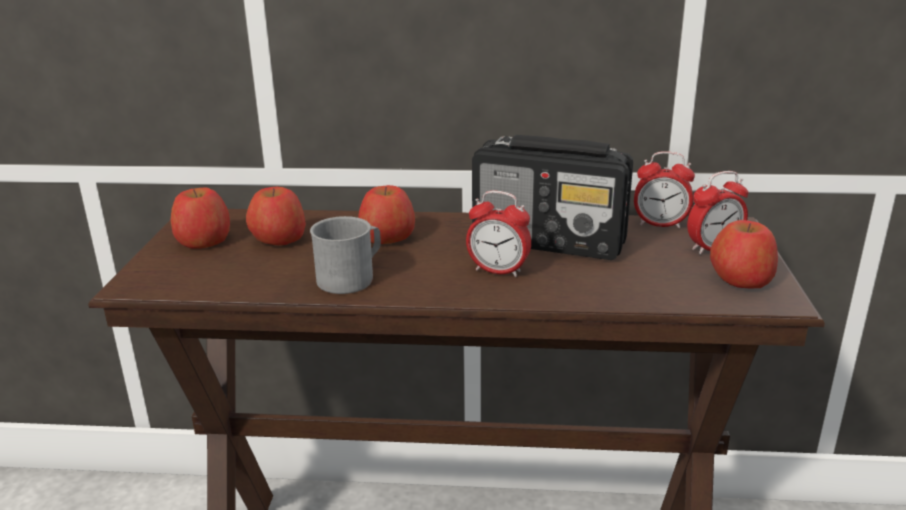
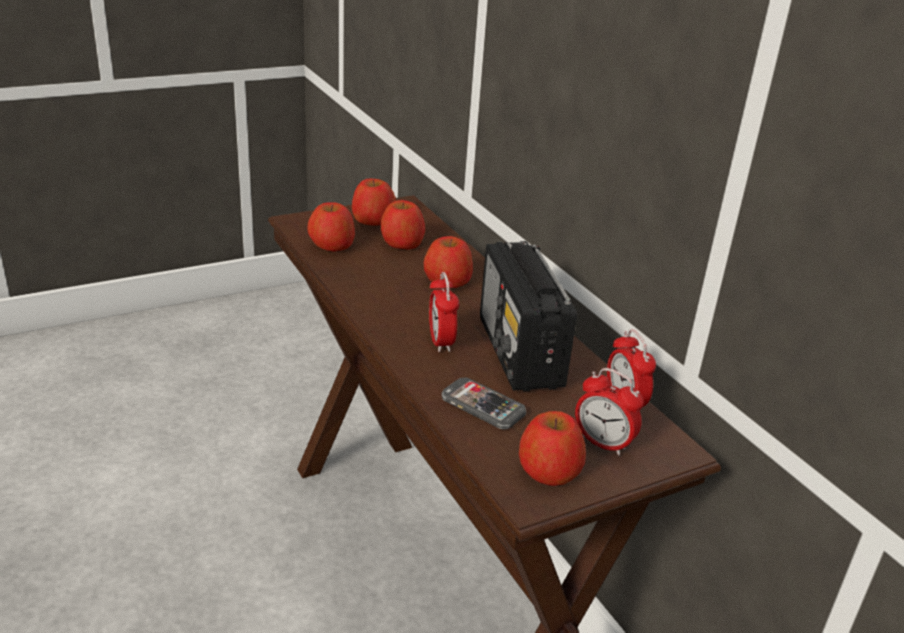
camera: 55 degrees right, 5 degrees up
(228, 277) = (331, 245): none -> apple
(352, 277) = (373, 287): grey mug -> none
(625, 281) = (483, 406): none -> phone

